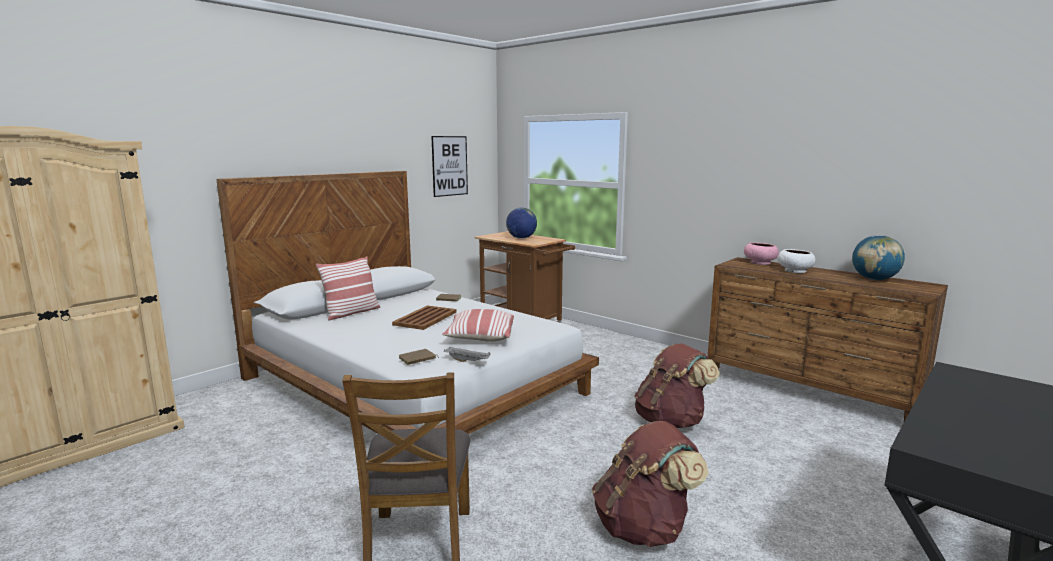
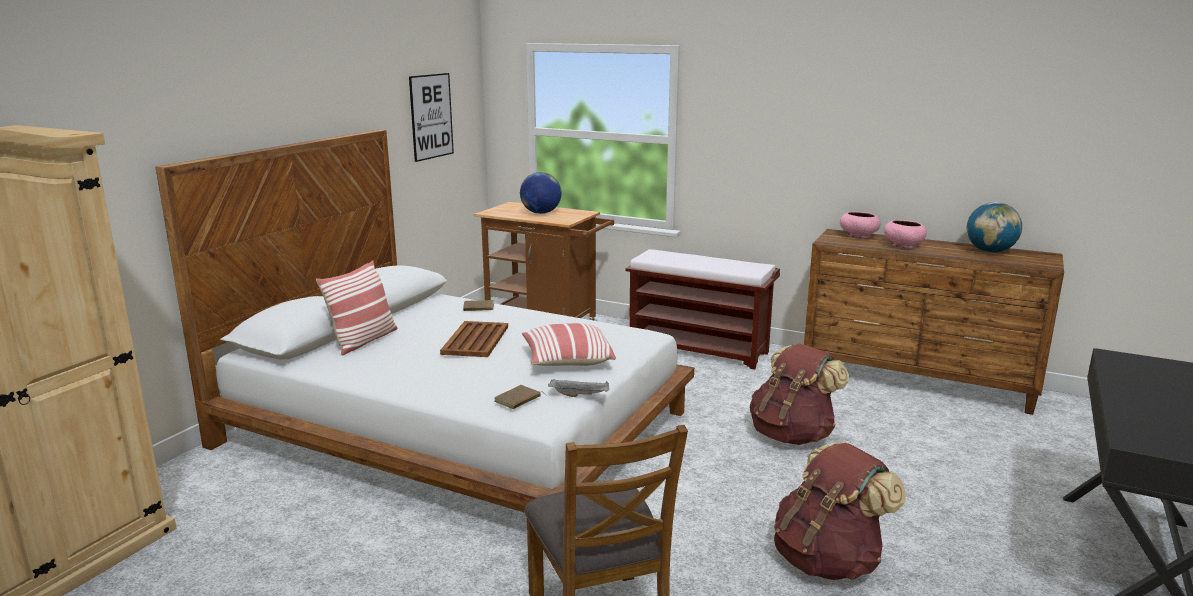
camera: 15 degrees left, 5 degrees up
(631, 350) = (699, 349): none -> brown bench
(795, 271) = (903, 245): white bowl -> pink bowl

